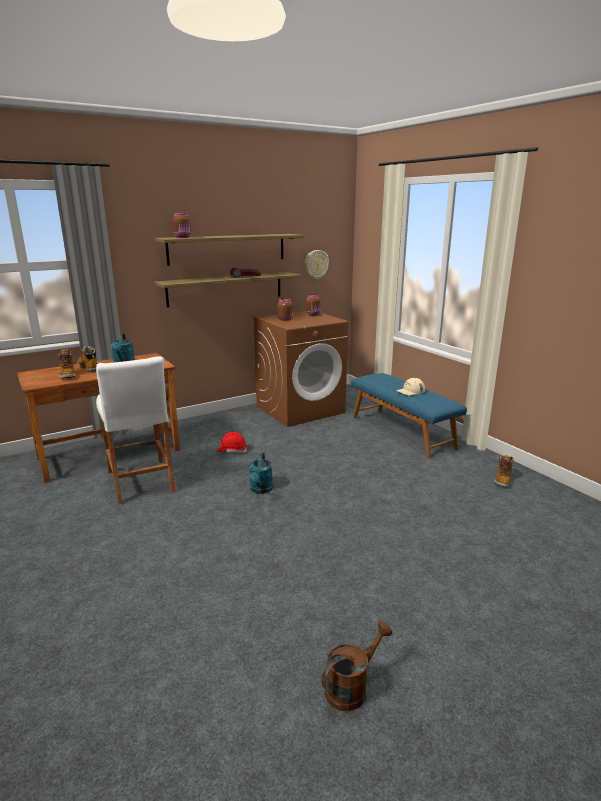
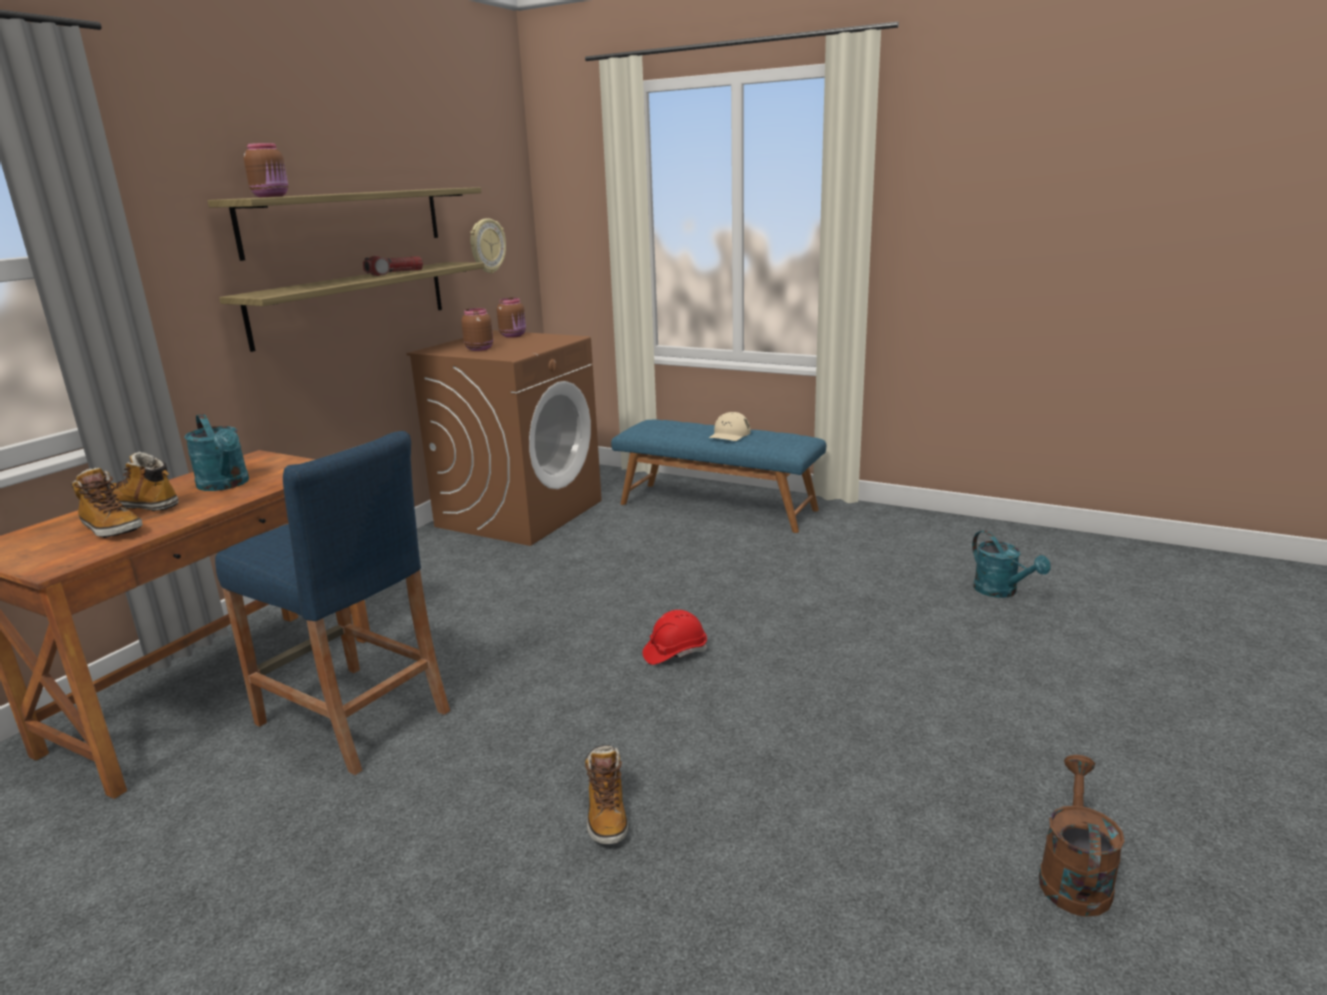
camera: 30 degrees left, 0 degrees up
(140, 481) = (353, 717): white stool -> blue stool
(232, 450) = (476, 610): red hard hat -> red hard hat (675, 652)
(260, 490) = (604, 655): turquoise watering can -> turquoise watering can (1001, 592)
(503, 480) = (918, 534): boot -> boot (606, 815)

